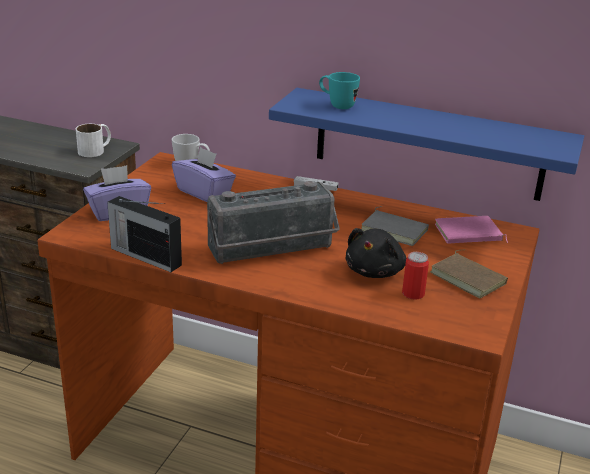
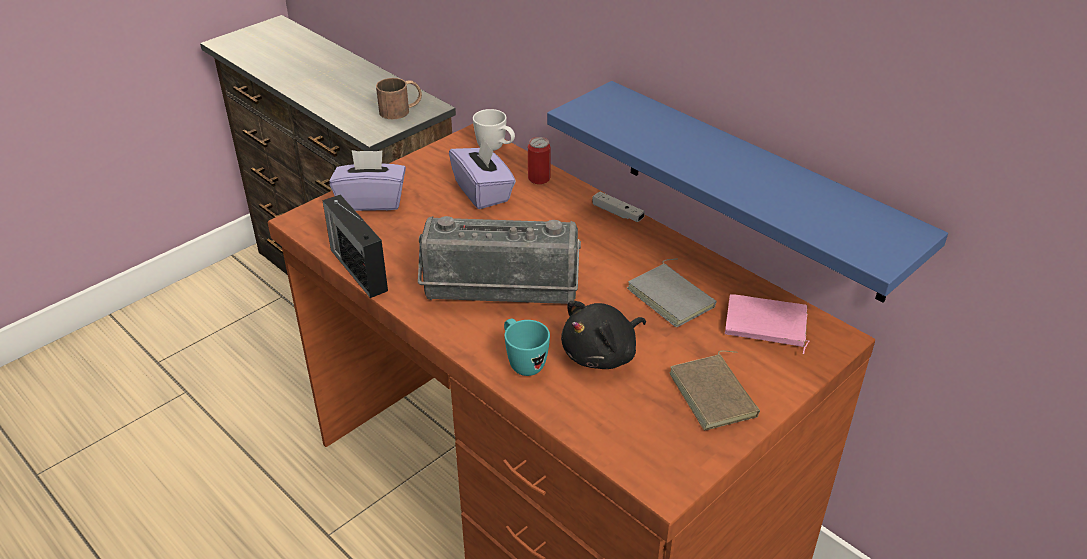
camera: 25 degrees right, 10 degrees up
(96, 150) = (401, 110): white mug -> brown mug
(337, 105) = (636, 120): turquoise mug -> turquoise mug (523, 362)
(413, 294) = (624, 400): can -> can (539, 178)

